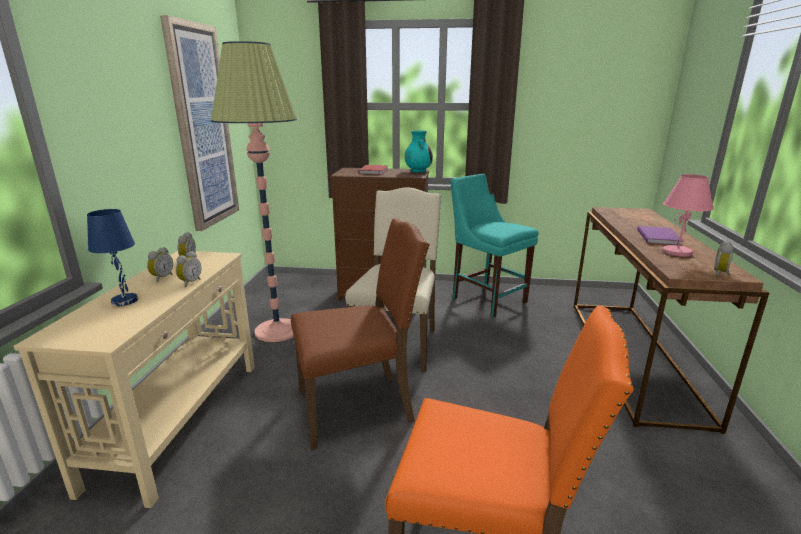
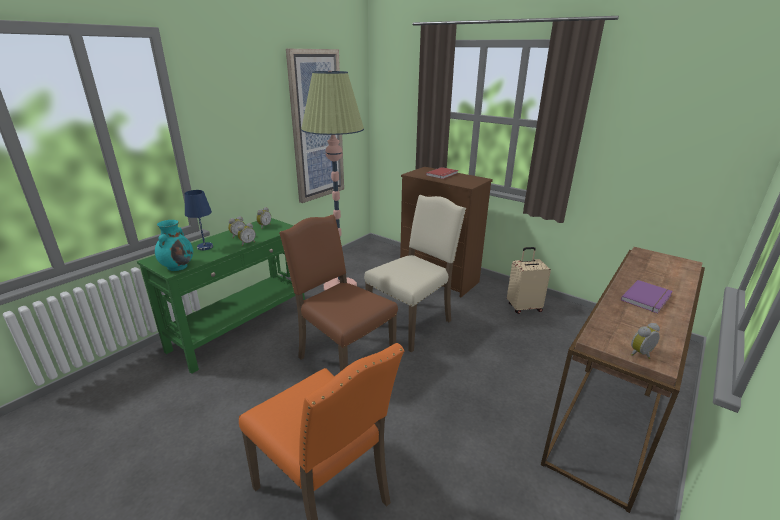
camera: 30 degrees right, 5 degrees up
(181, 420) = (241, 328): beige console table -> green console table
(358, 407) = (343, 359): brown chair -> brown chair turned 150 degrees counterclockwise
(418, 171) = (478, 180): turquoise vase -> turquoise vase (178, 266)
(486, 299) = (523, 307): turquoise chair -> beige suitcase
(677, 253) = (635, 319): pink table lamp -> none

